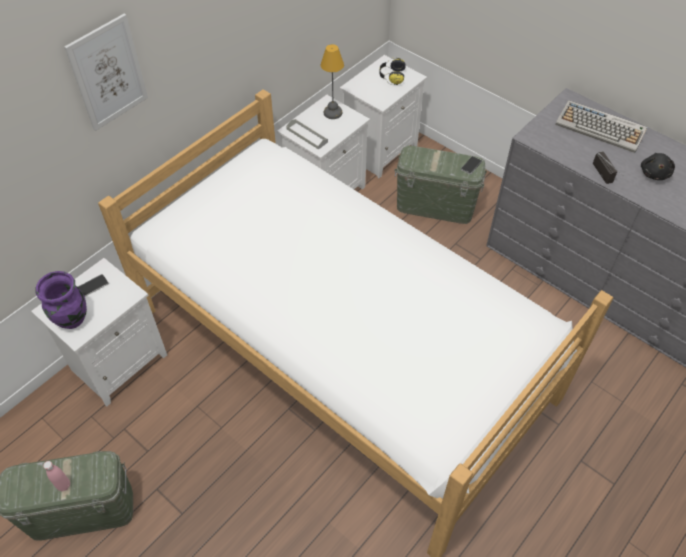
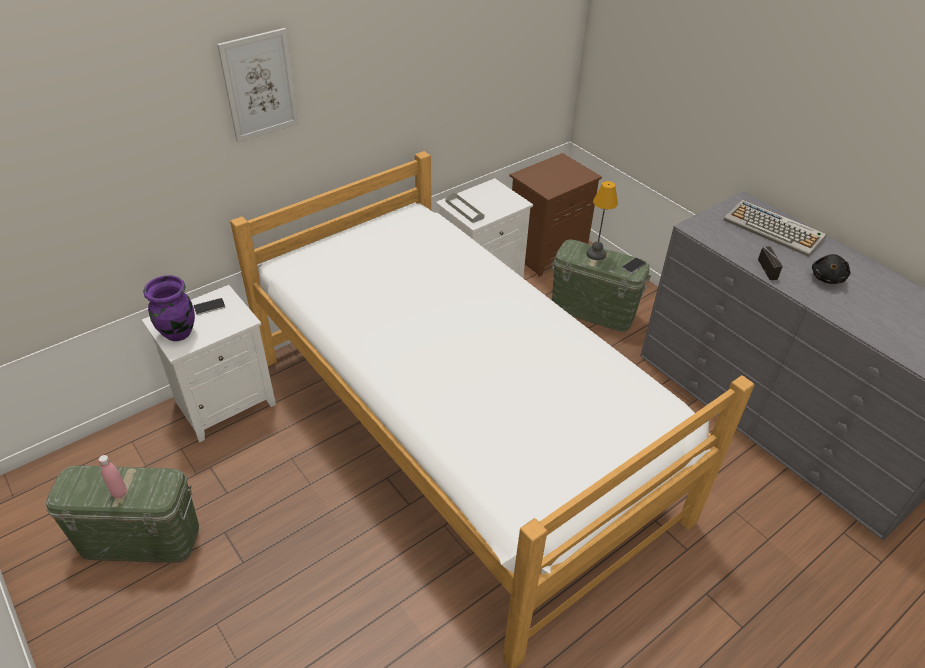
camera: 10 degrees right, 10 degrees down
(332, 112) = (496, 194): table lamp -> table lamp (595, 253)
(379, 149) = (546, 251): white nightstand -> brown nightstand
(391, 76) = (565, 171): headphones -> none

